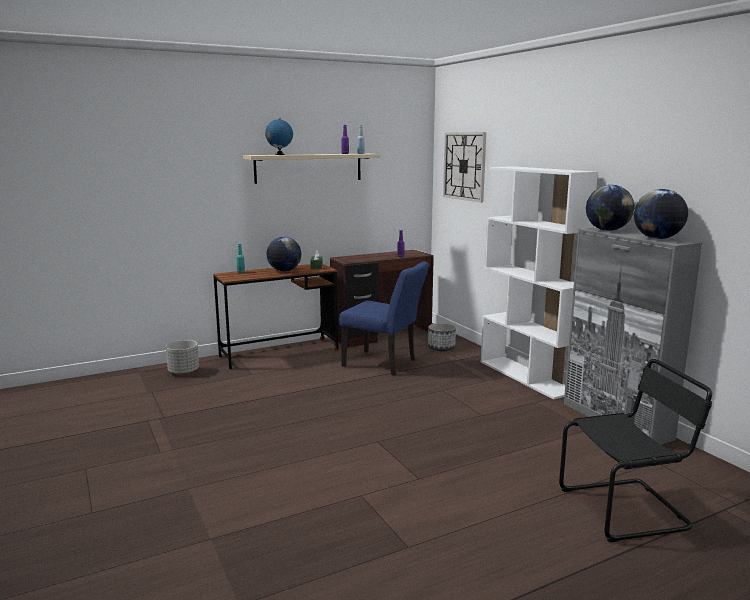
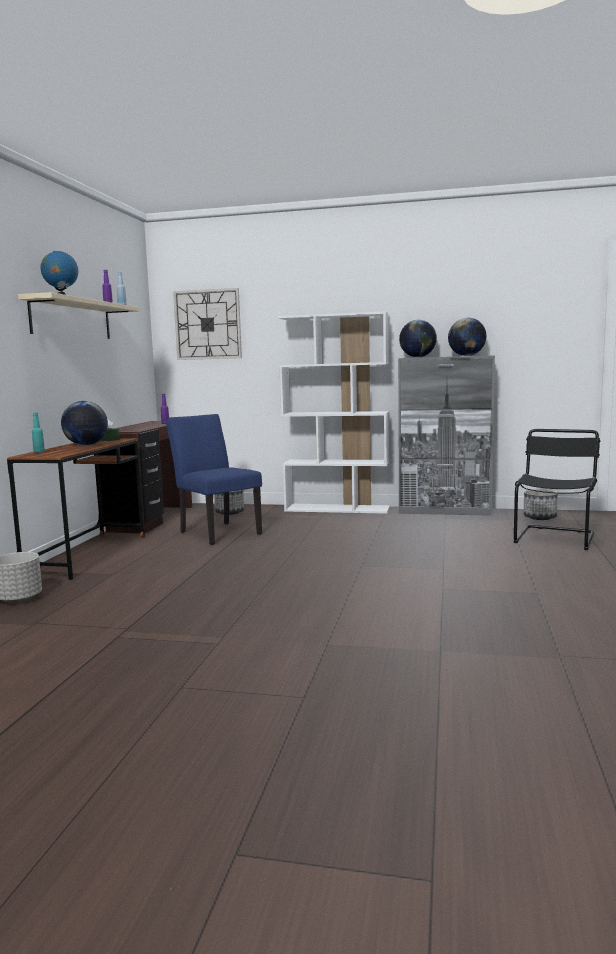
camera: 50 degrees left, 5 degrees down
(384, 364) = (216, 532): blue chair -> blue chair turned 105 degrees counterclockwise
(699, 477) = (539, 517): none -> planter

